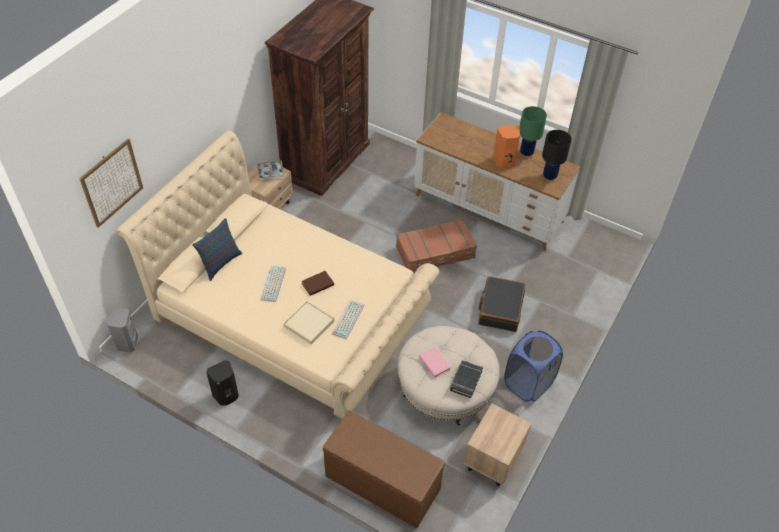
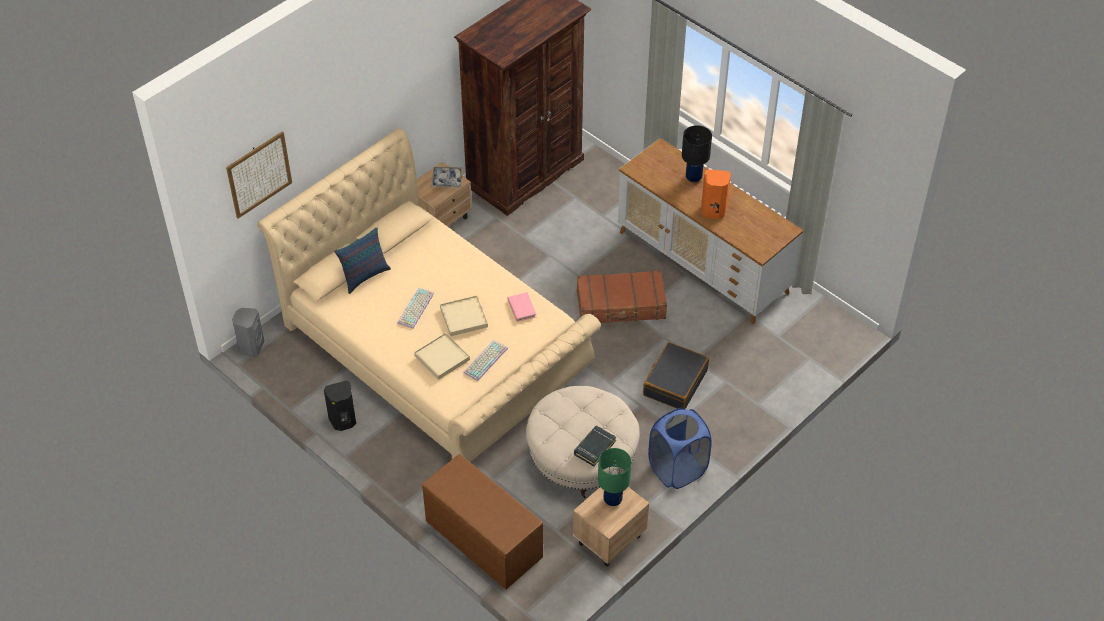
camera: 15 degrees right, 0 degrees up
(318, 284) = (463, 317): brown book -> beige tray
(434, 363) = (566, 423): pink book -> pink book (521, 308)
(526, 153) = (744, 204): green table lamp -> green table lamp (612, 500)
(550, 176) = (761, 237): black table lamp -> black table lamp (694, 178)

